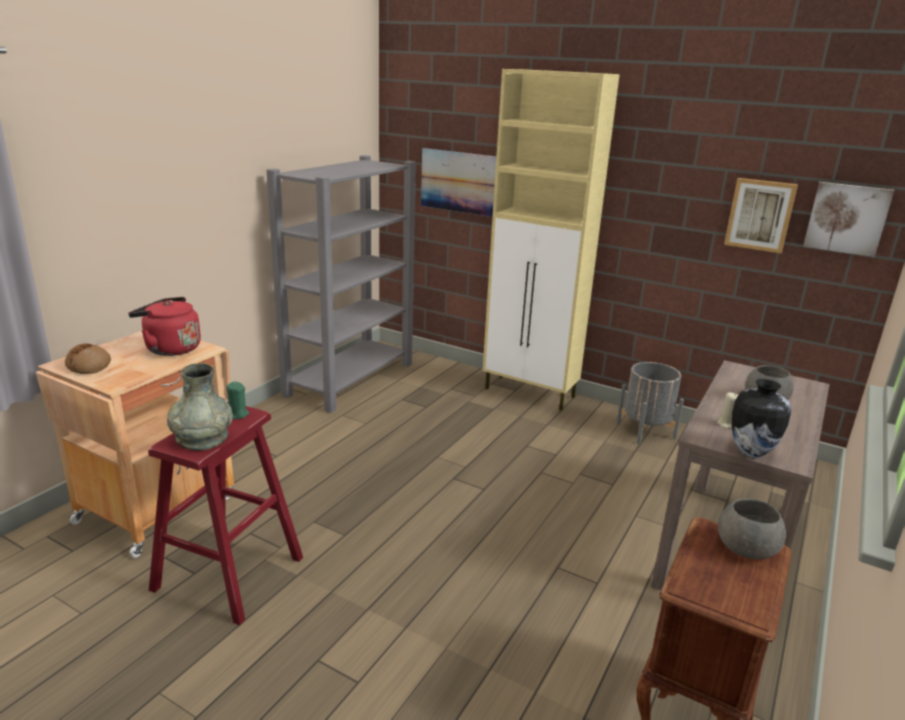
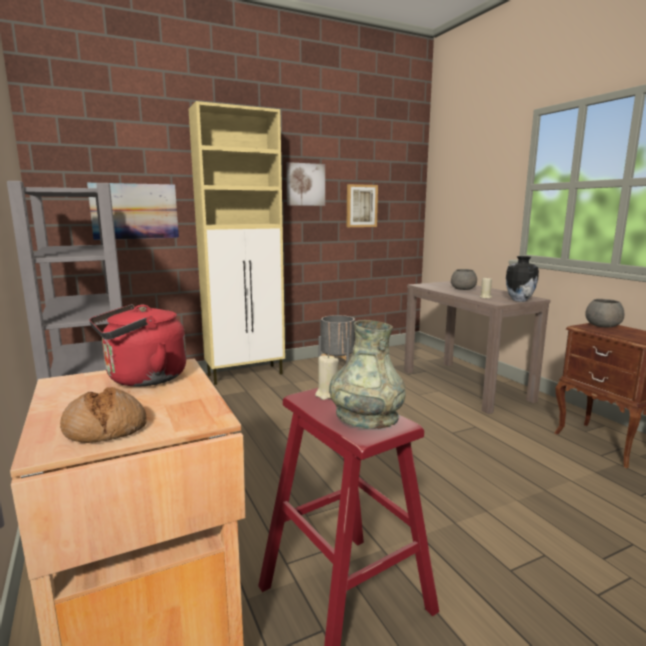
camera: 55 degrees left, 10 degrees down
(237, 414) = (328, 395): green candle -> beige candle
(847, 218) = (400, 201): picture -> picture (305, 184)

